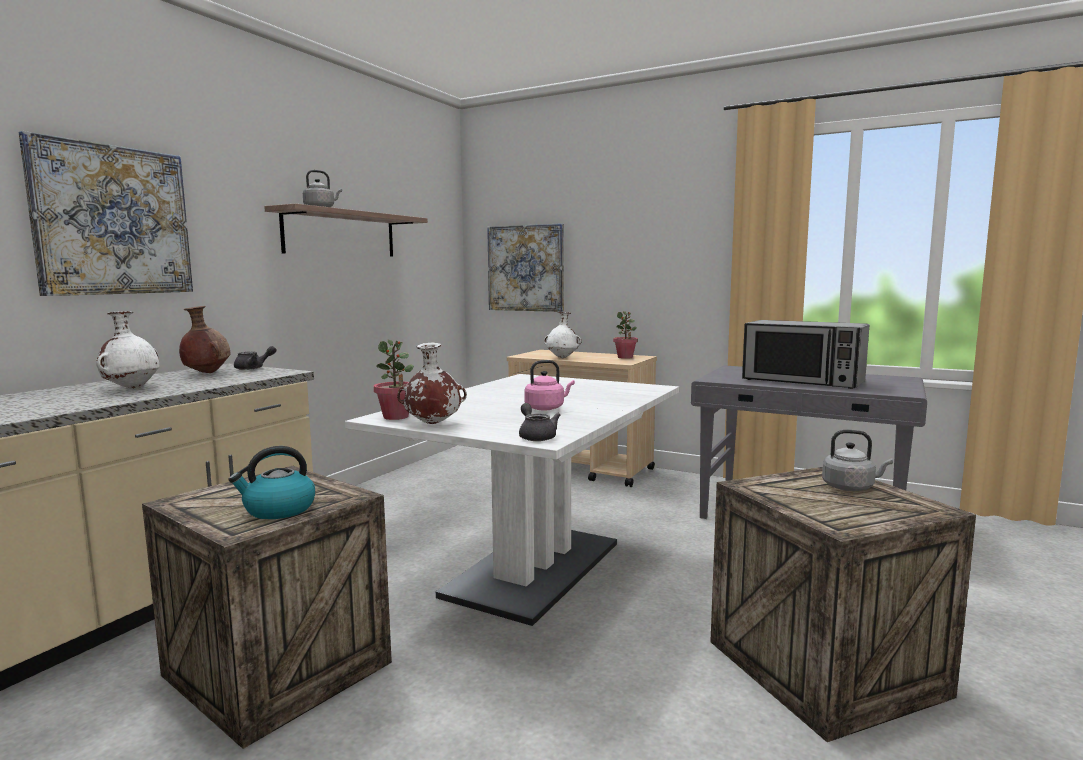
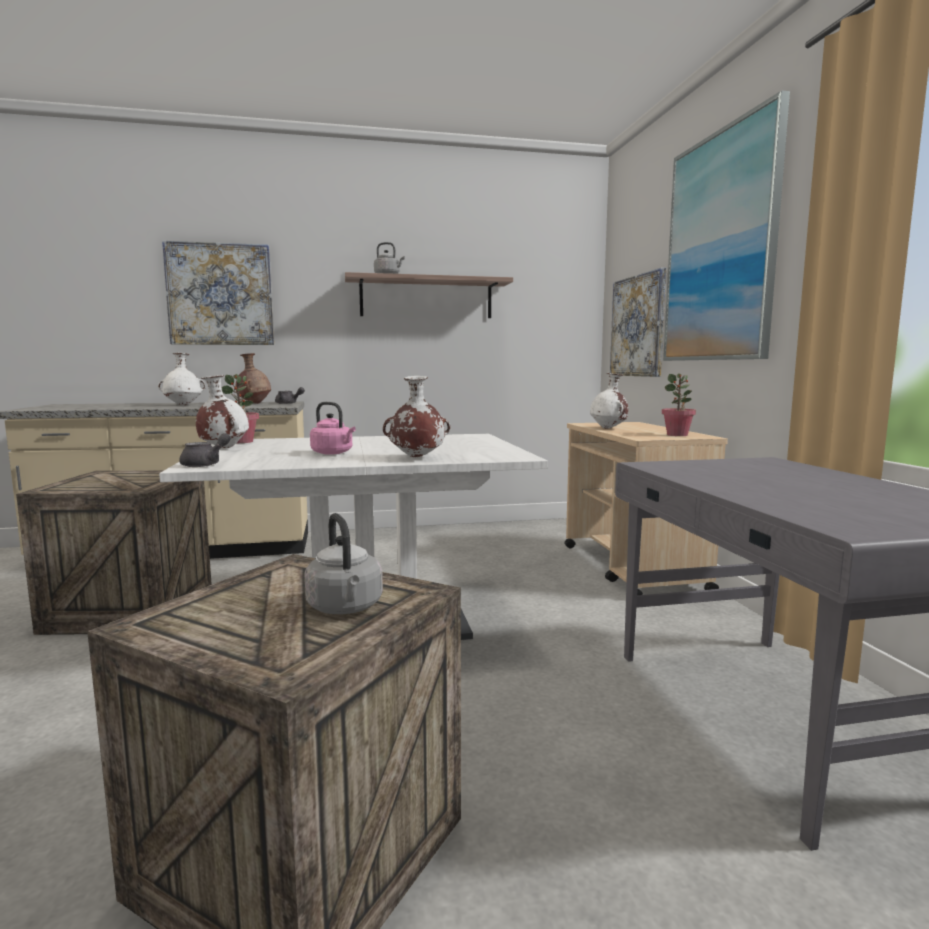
camera: 50 degrees right, 0 degrees up
(278, 510) = (95, 486): kettle -> none
(616, 399) = (416, 458): none -> white vase
(630, 218) = (720, 248): none -> picture
(802, 381) = (765, 485): microwave -> none

